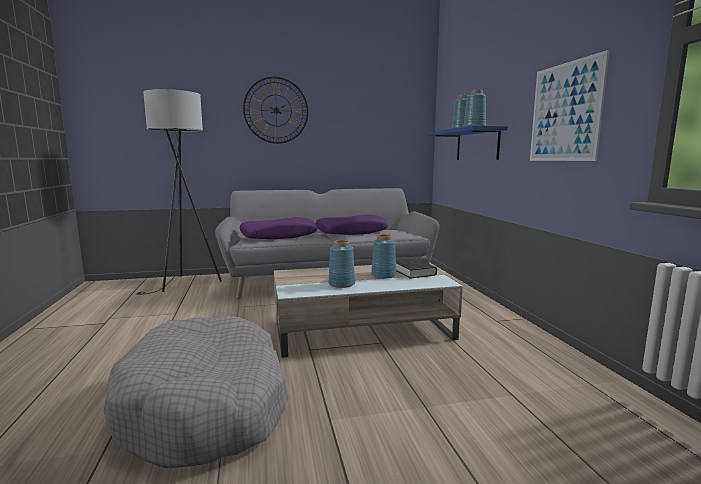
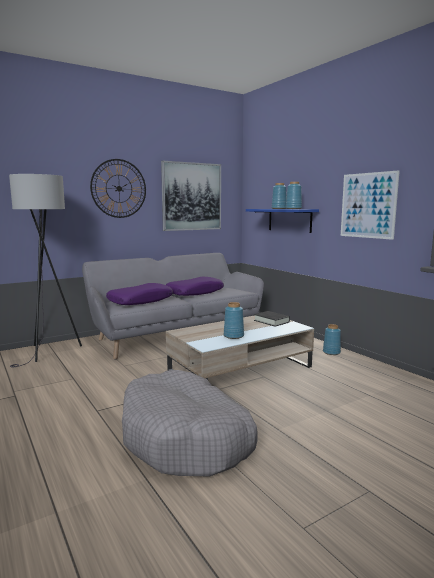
camera: 20 degrees left, 0 degrees up
(366, 120) = (191, 196): none -> picture
(384, 275) = (254, 326): blue vase -> blue vase (331, 352)

